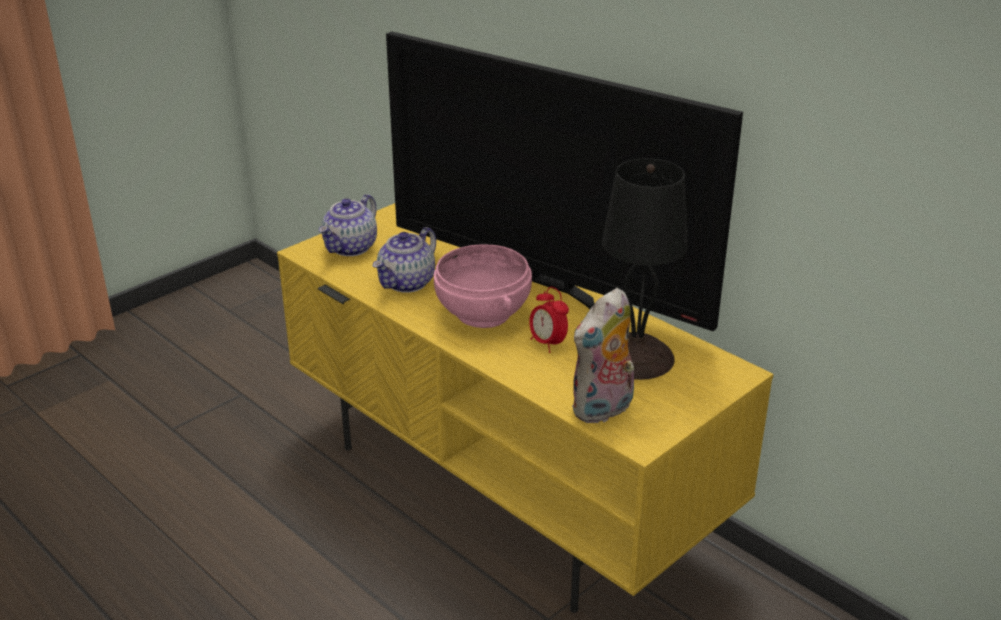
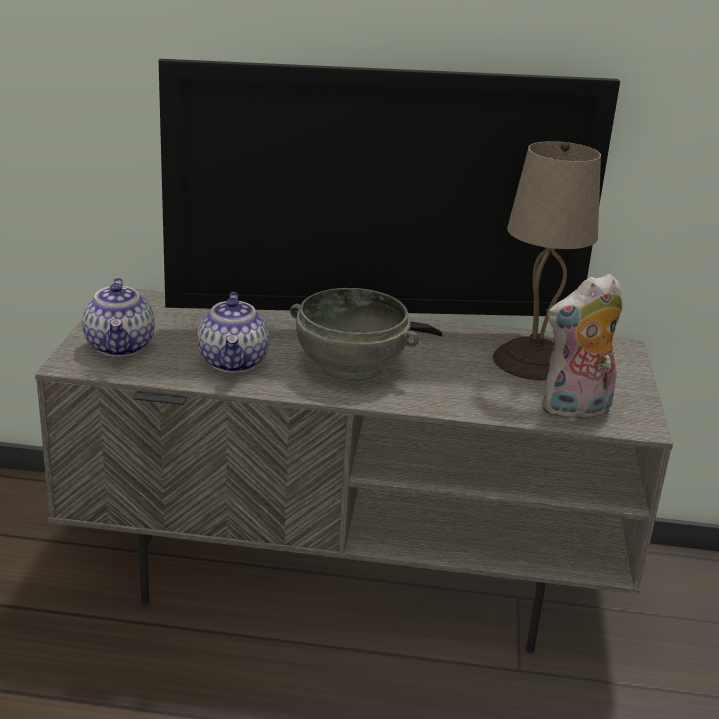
camera: 40 degrees left, 5 degrees down
(484, 313) = (351, 366): pink bowl -> grey bowl
(507, 488) = (349, 570): yellow tv stand -> grey tv stand
(547, 343) = (447, 374): alarm clock -> none
(603, 410) = (575, 411): plush toy -> plush toy turned 60 degrees clockwise
(635, 356) = (531, 360): black table lamp -> beige table lamp

